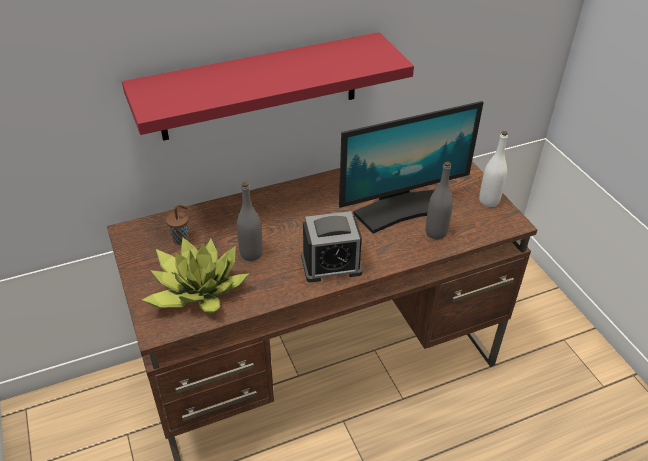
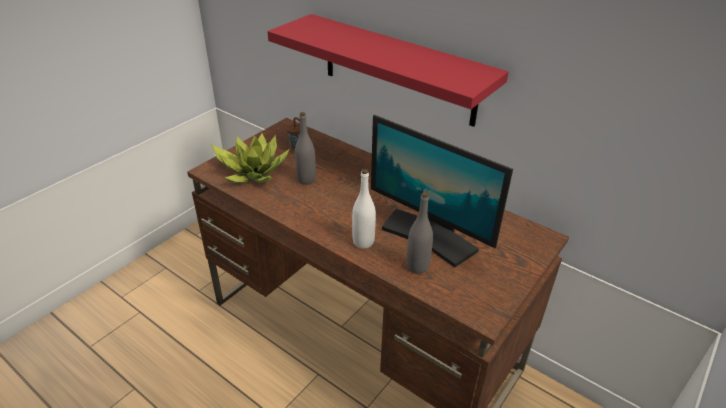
camera: 60 degrees right, 5 degrees down
(331, 264) = (325, 220): alarm clock -> none
(489, 201) = (500, 289): white bottle -> white bottle (363, 242)

